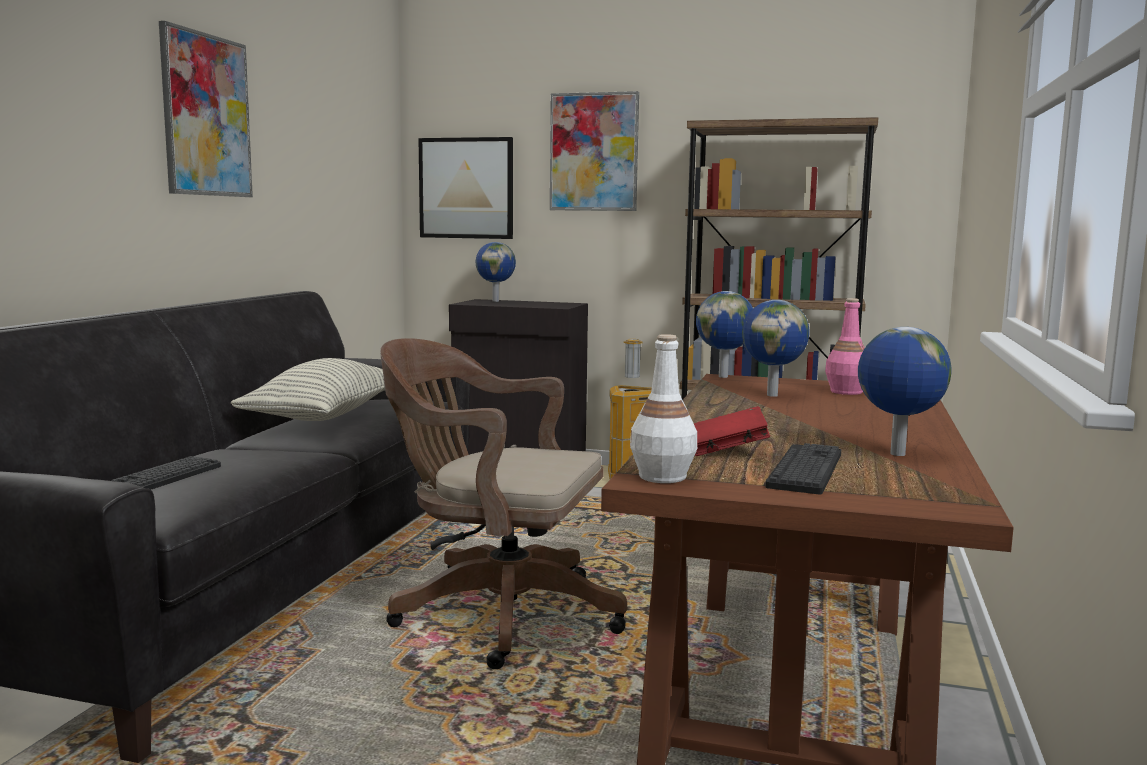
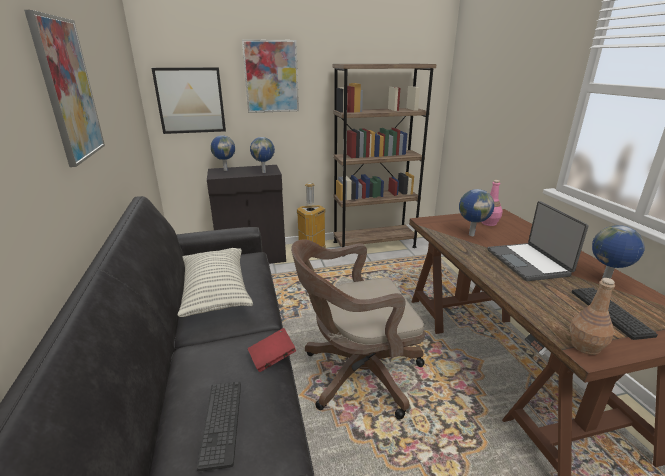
camera: 30 degrees left, 15 degrees up
(662, 477) = (586, 346): white bottle -> brown bottle
(724, 376) = (422, 220): globe -> globe (264, 172)
(726, 451) = (556, 304): red book -> red book (272, 358)
(800, 424) = (529, 262): none -> laptop

